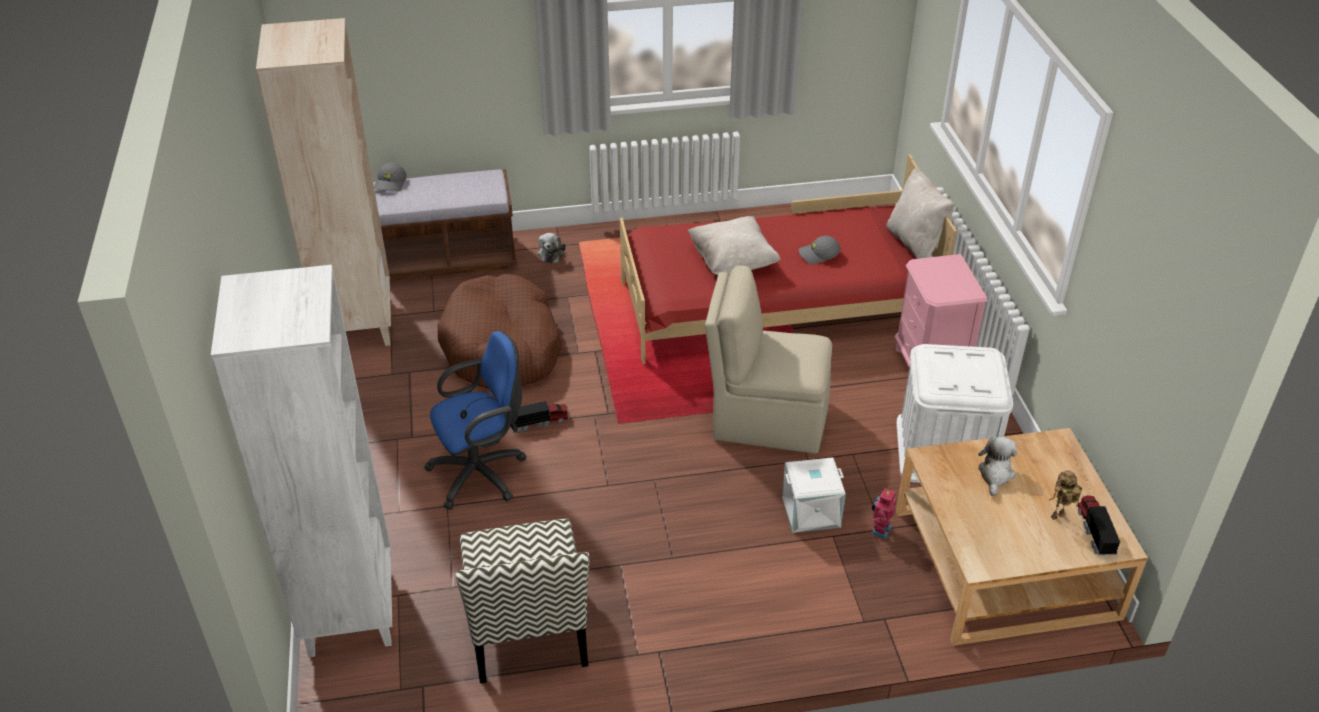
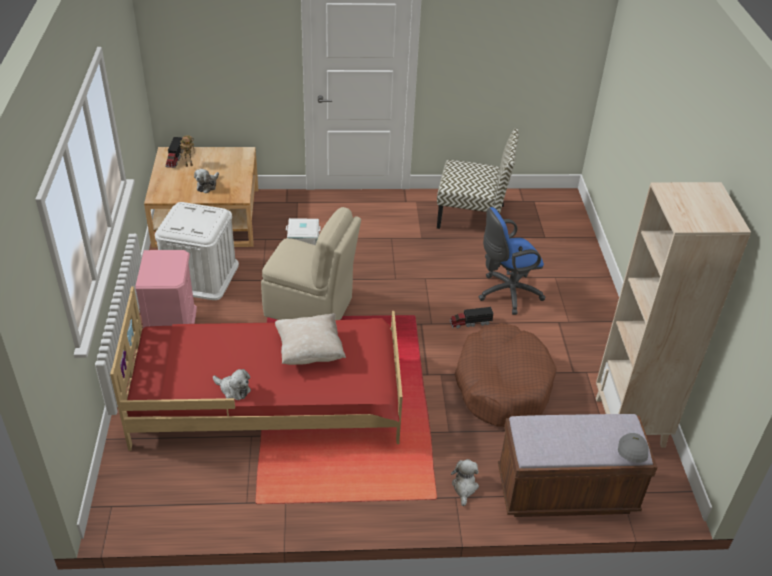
camera: 175 degrees left, 0 degrees up
(349, 611) = (569, 233): white bookcase -> none
(528, 629) = (472, 216): chair -> chair turned 105 degrees clockwise
(799, 221) = (233, 390): none -> plush toy
(818, 255) = (234, 350): grey cap -> none
(880, 530) = (267, 239): toy robot -> none
(915, 243) = (143, 355): beige pillow -> none

